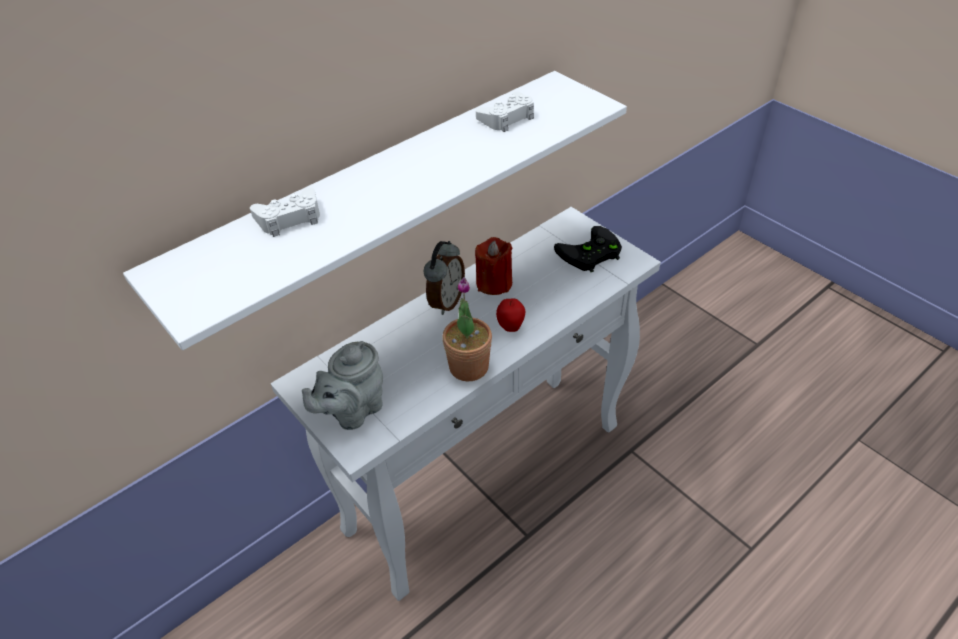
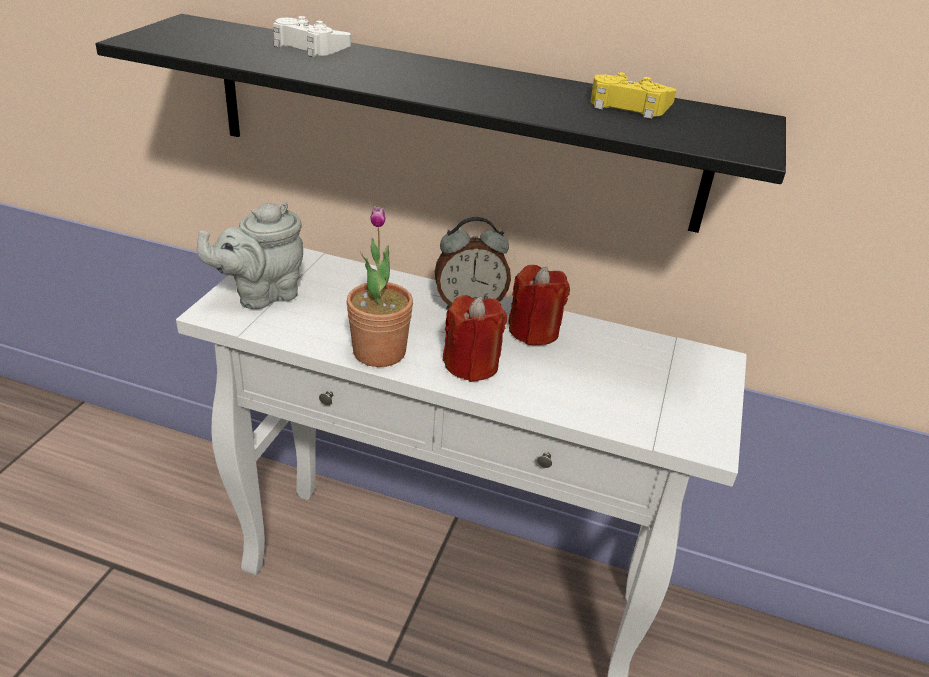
camera: 55 degrees right, 10 degrees down
(353, 411) = (261, 295): grey teapot -> grey teapot turned 45 degrees counterclockwise
(377, 198) = (452, 122): white shelf -> black shelf
(507, 118) = (627, 105): white game controller -> yellow game controller
(510, 326) = (471, 365): apple -> red candle
(589, 254) = (670, 395): black game controller -> none

